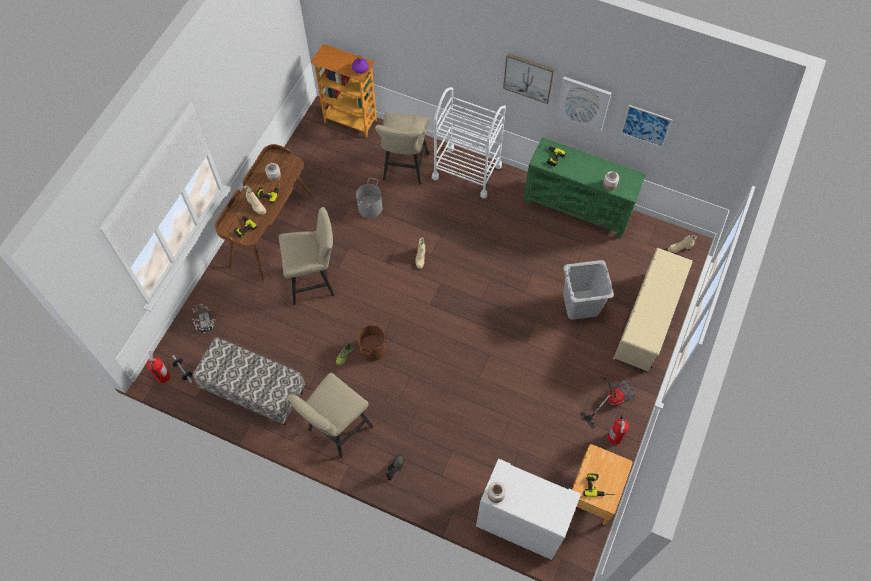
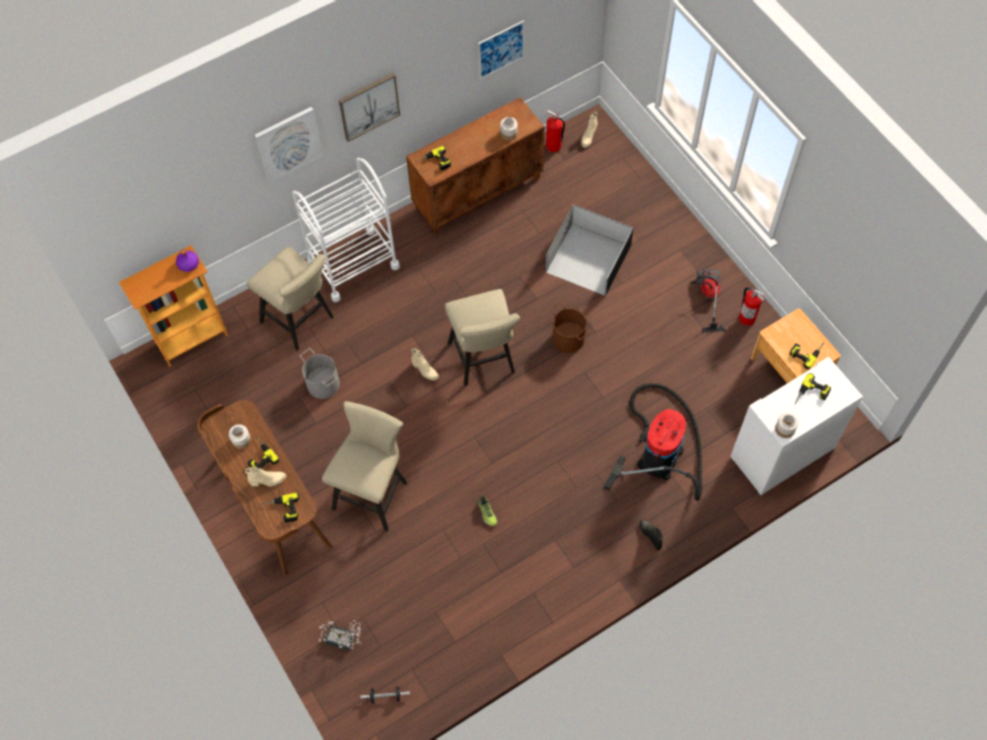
camera: 55 degrees left, 0 degrees up
(162, 377) = (377, 724): fire extinguisher -> fire extinguisher (553, 146)
(254, 391) = (465, 631): bench -> none
(336, 430) = (570, 570): beige stool -> beige stool (483, 361)
(372, 348) = (498, 480): brown bucket -> brown bucket (568, 338)
(463, 439) = (661, 452): none -> vacuum cleaner
(538, 498) = (811, 395): none -> power drill
(577, 208) = (478, 192): green cabinet -> brown cabinet
(580, 304) = (587, 258): grey laundry basket -> black storage box
(583, 103) = (433, 82): picture -> picture (288, 143)
(646, 322) = (646, 214): beige shoe rack -> none

